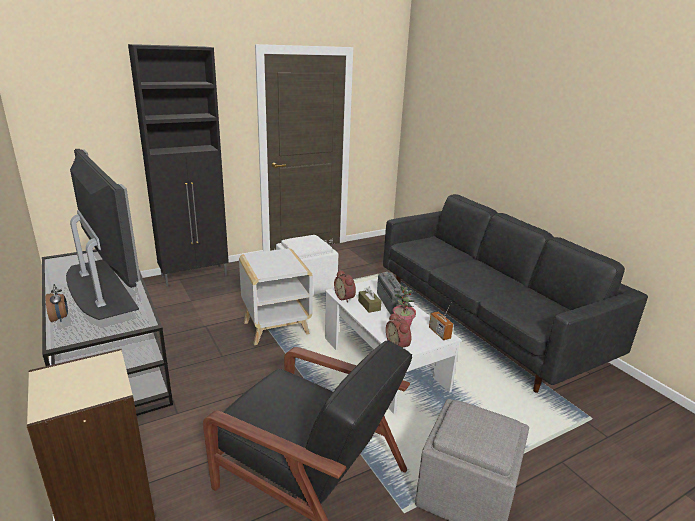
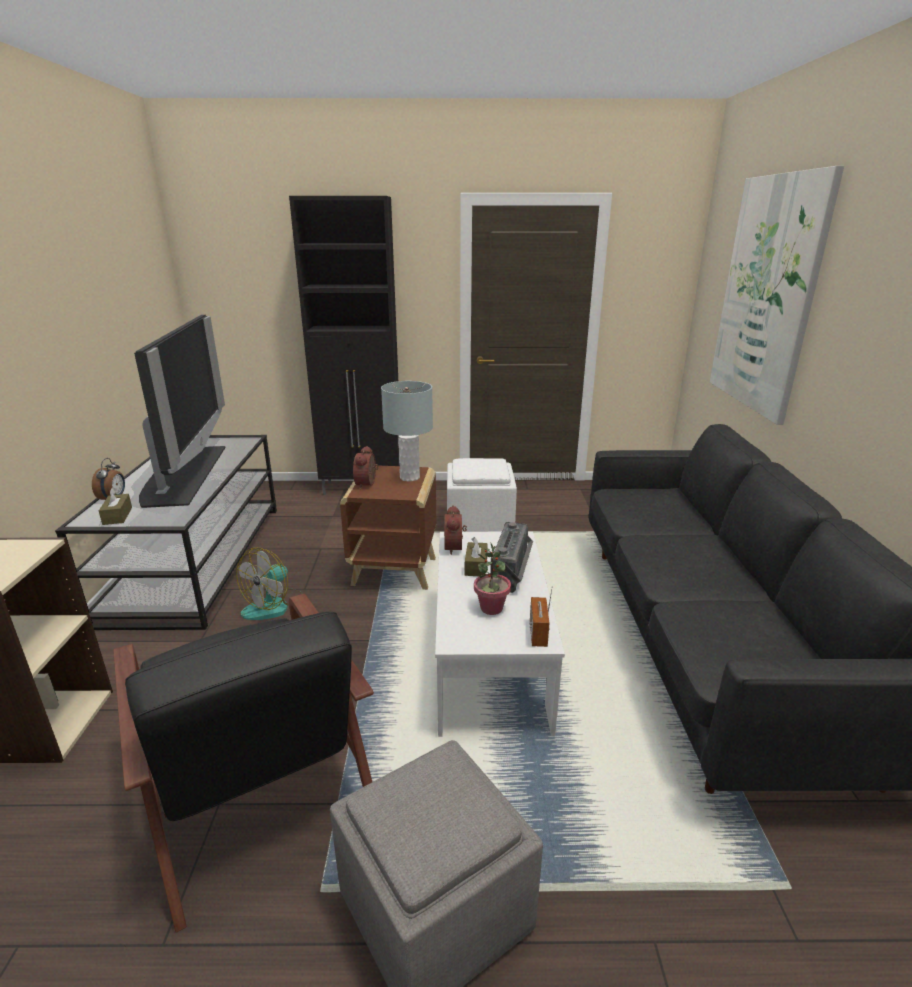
camera: 30 degrees right, 0 degrees up
(86, 330) = (117, 516): none -> brown tissue box
(210, 373) = (273, 605): none -> fan
(277, 327) = (396, 571): white side table -> brown side table
(284, 257) = (409, 477): none -> grey table lamp
(398, 345) = (456, 633): alarm clock -> alarm clock (367, 484)
(467, 116) = (767, 295): none -> picture

